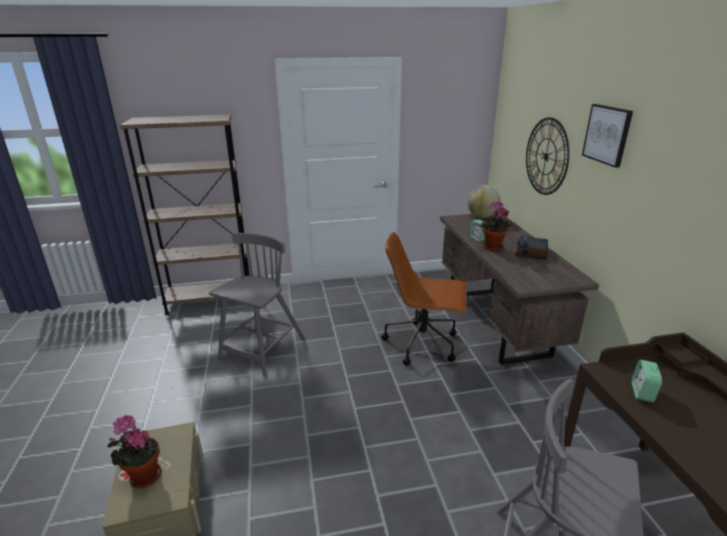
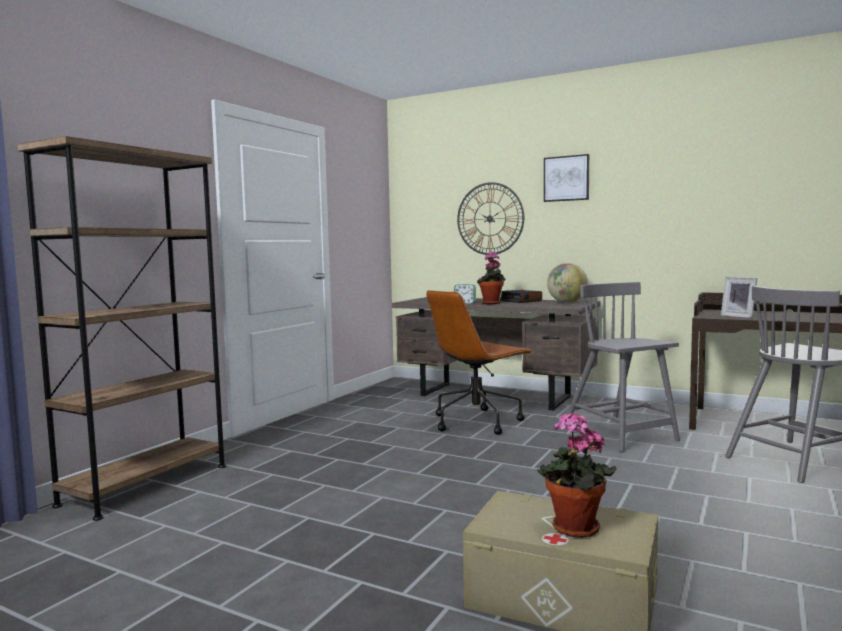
camera: 50 degrees left, 20 degrees down
(262, 350) = (343, 481): grey chair -> grey chair (620, 435)
(481, 216) = (425, 299): globe -> globe (567, 302)
(642, 392) = (739, 316): alarm clock -> picture frame

